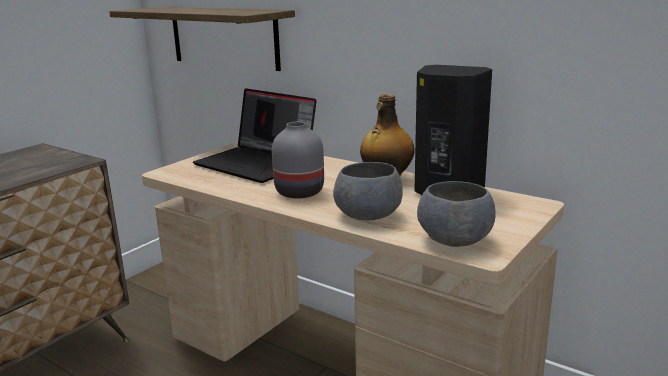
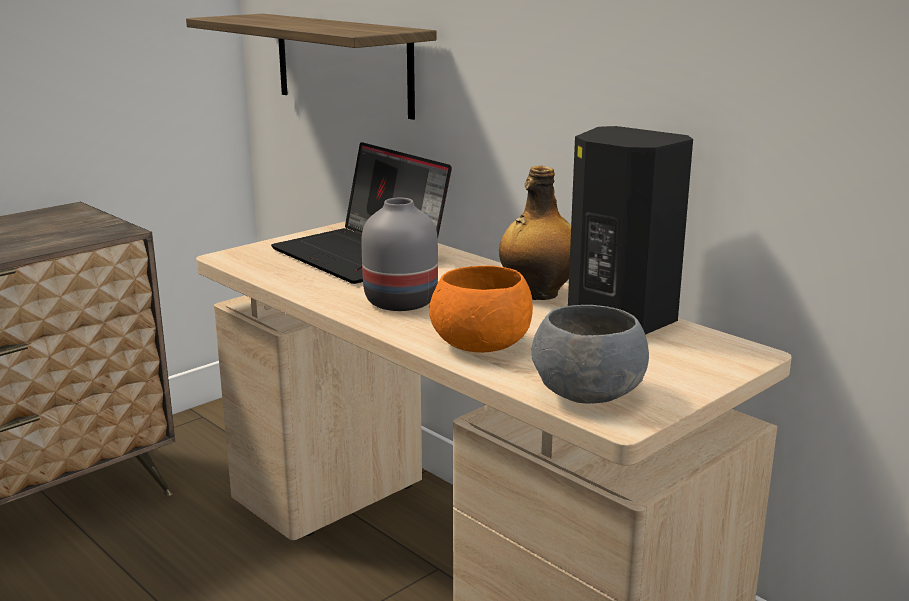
camera: 10 degrees right, 0 degrees up
(367, 215) = (480, 345): grey bowl -> orange bowl

